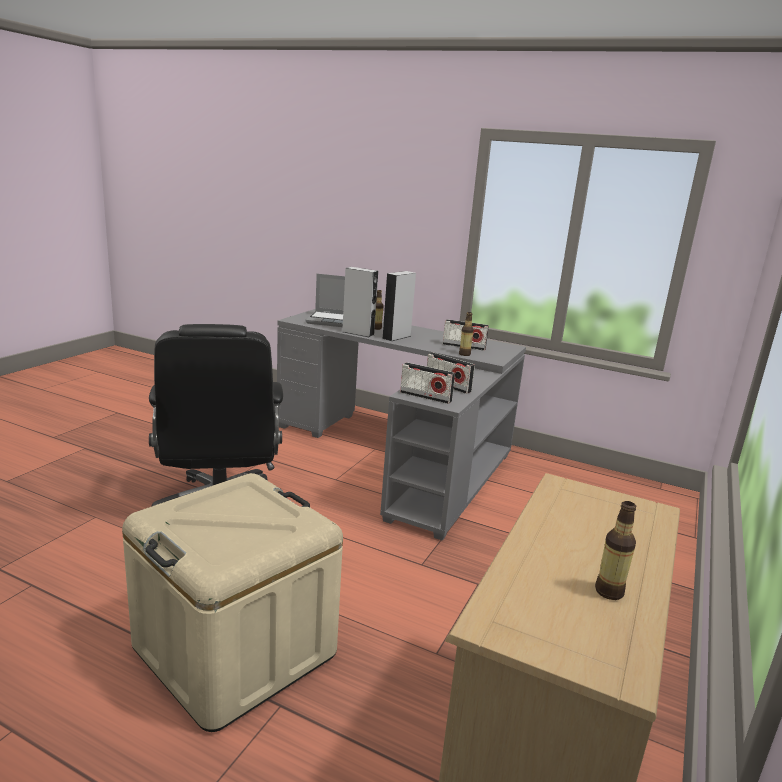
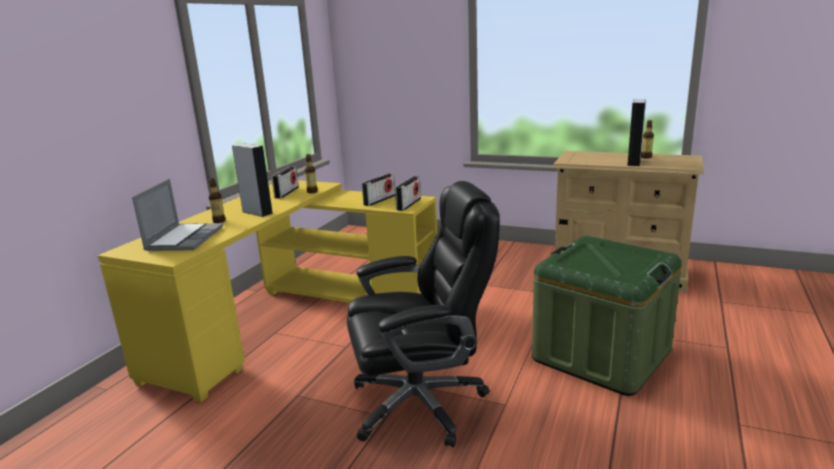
camera: 90 degrees left, 0 degrees up
(235, 650) = (601, 355): beige storage box -> green storage box
(358, 333) = (242, 226): grey speaker -> grey speaker (634, 162)
(401, 456) = (293, 318): grey desk -> yellow desk

